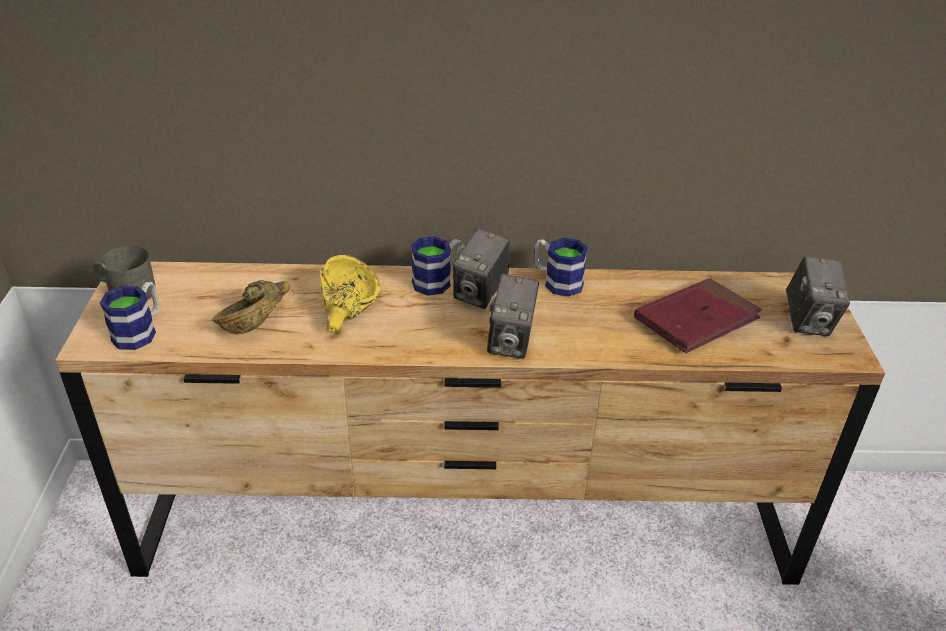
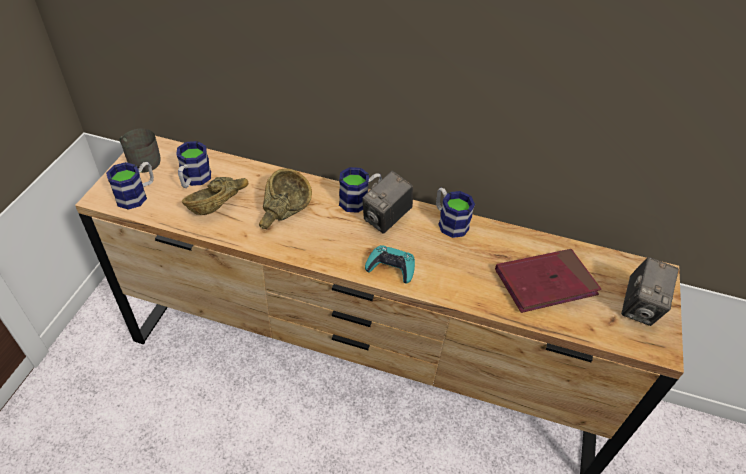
camera: 15 degrees right, 10 degrees up
(211, 300) = (194, 180): none -> mug
(349, 311) = (284, 212): yellow bowl -> brown bowl
(511, 342) = (391, 267): camera -> turquoise game controller

